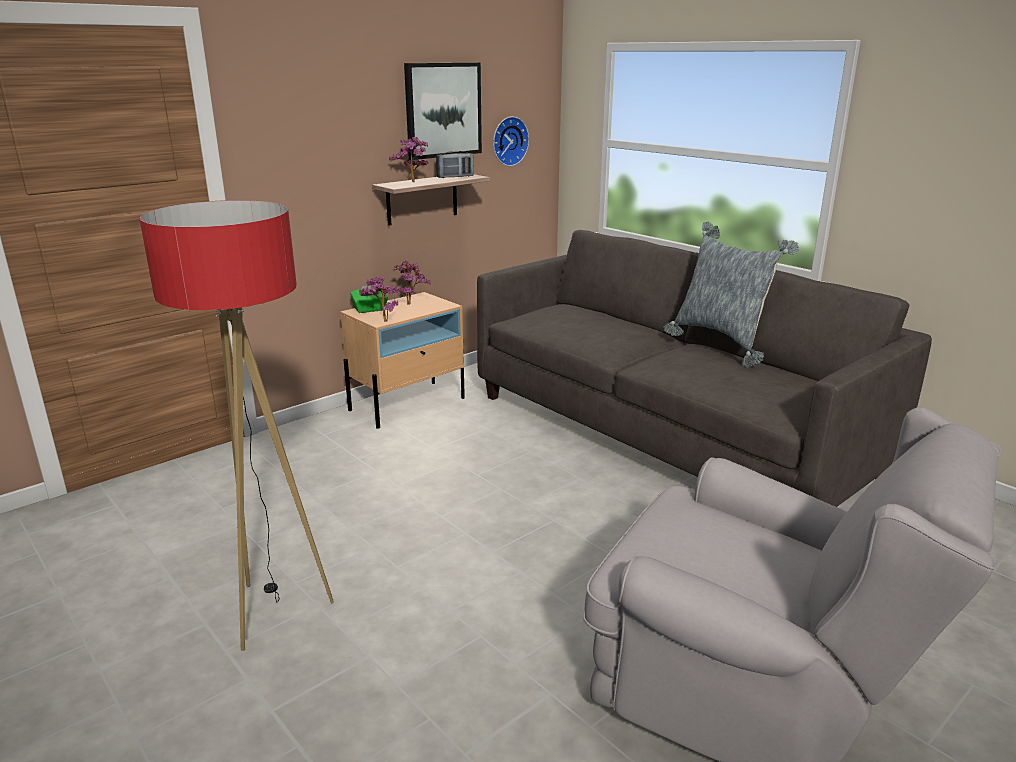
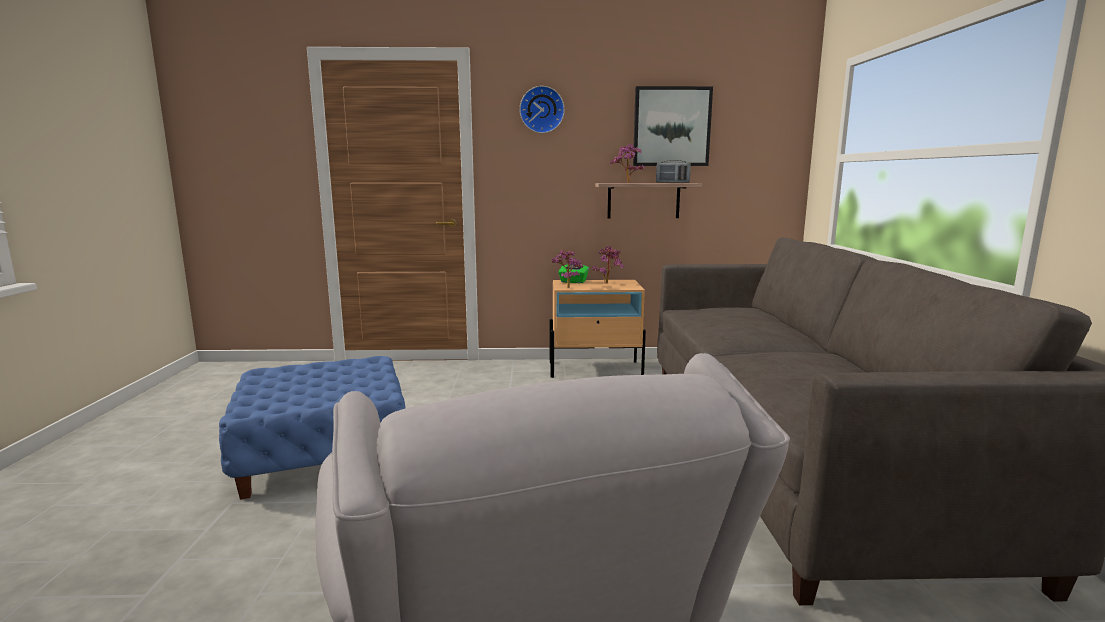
camera: 40 degrees right, 10 degrees down
(275, 611) = (324, 452): floor lamp -> blue ottoman
(508, 141) = (743, 158): wall clock -> wall clock (542, 110)
(722, 348) = (849, 359): pillow -> none

